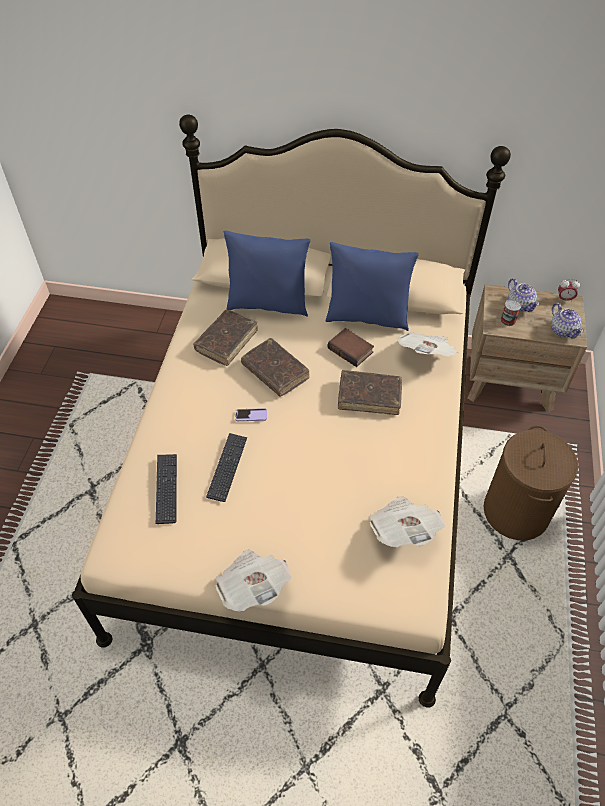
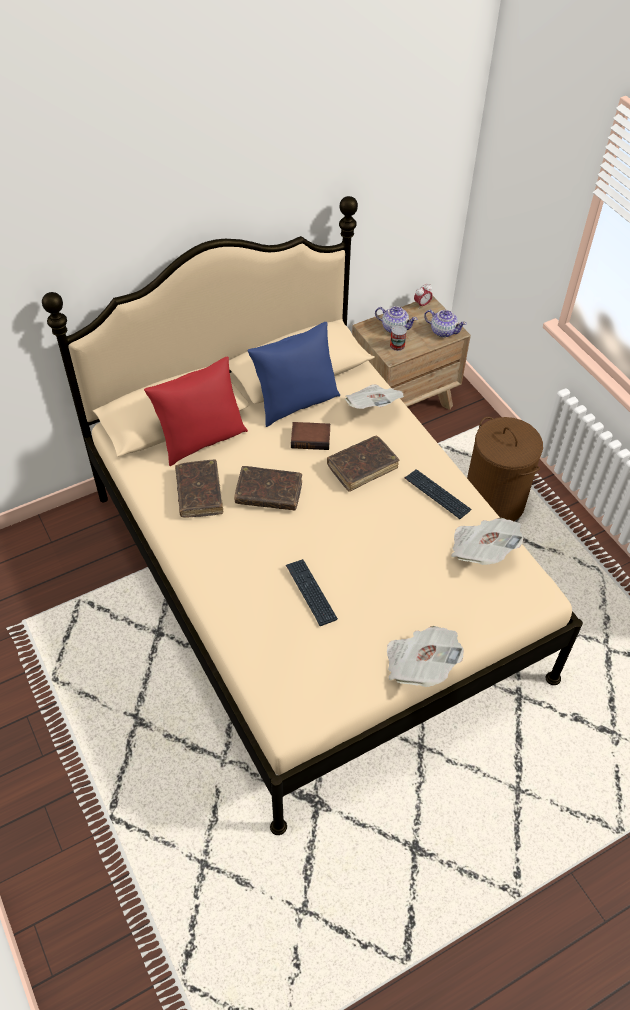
camera: 40 degrees left, 0 degrees up
(166, 488) = (280, 642): keyboard -> keyboard (437, 494)
(251, 415) = (286, 540): phone -> none
(268, 304) = (201, 440): blue pillow -> red pillow

